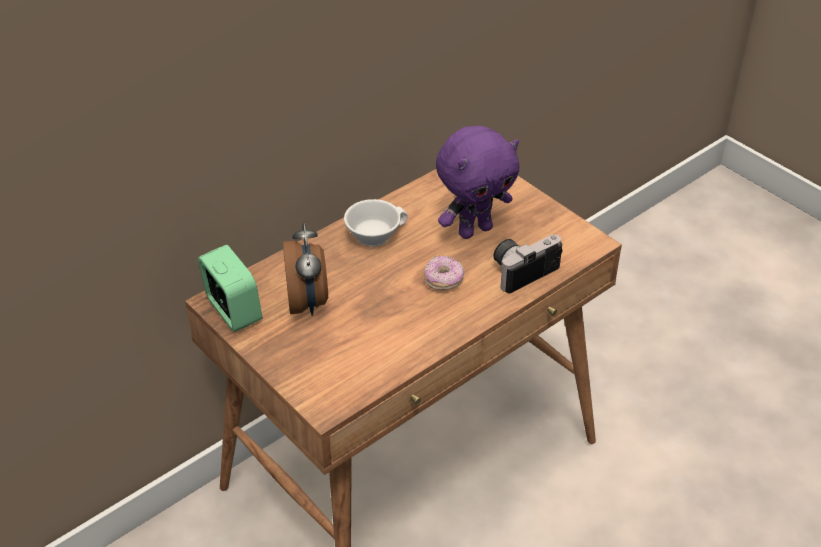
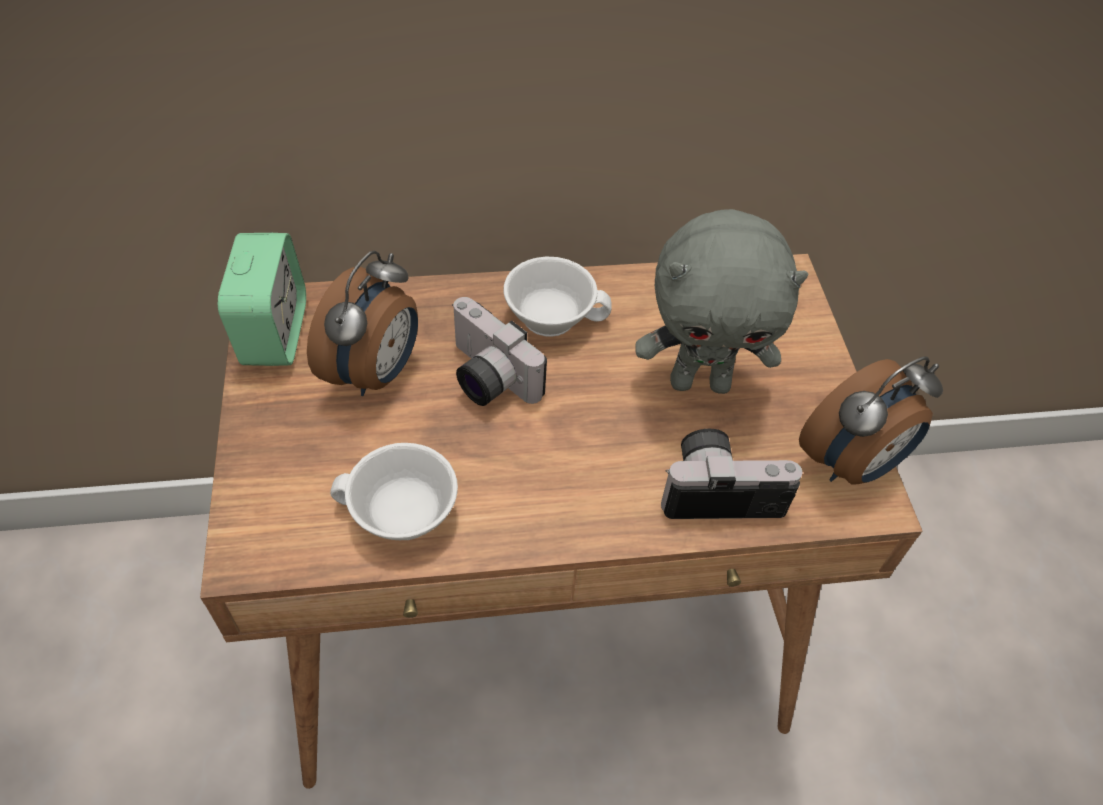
camera: 30 degrees right, 10 degrees up
(368, 278) = (485, 378): none -> camera
(384, 354) = (400, 516): none -> white cup
(443, 280) = (587, 440): donut -> none
(474, 230) = (700, 382): purple plush toy -> grey plush toy
(571, 232) = (851, 464): none -> alarm clock

